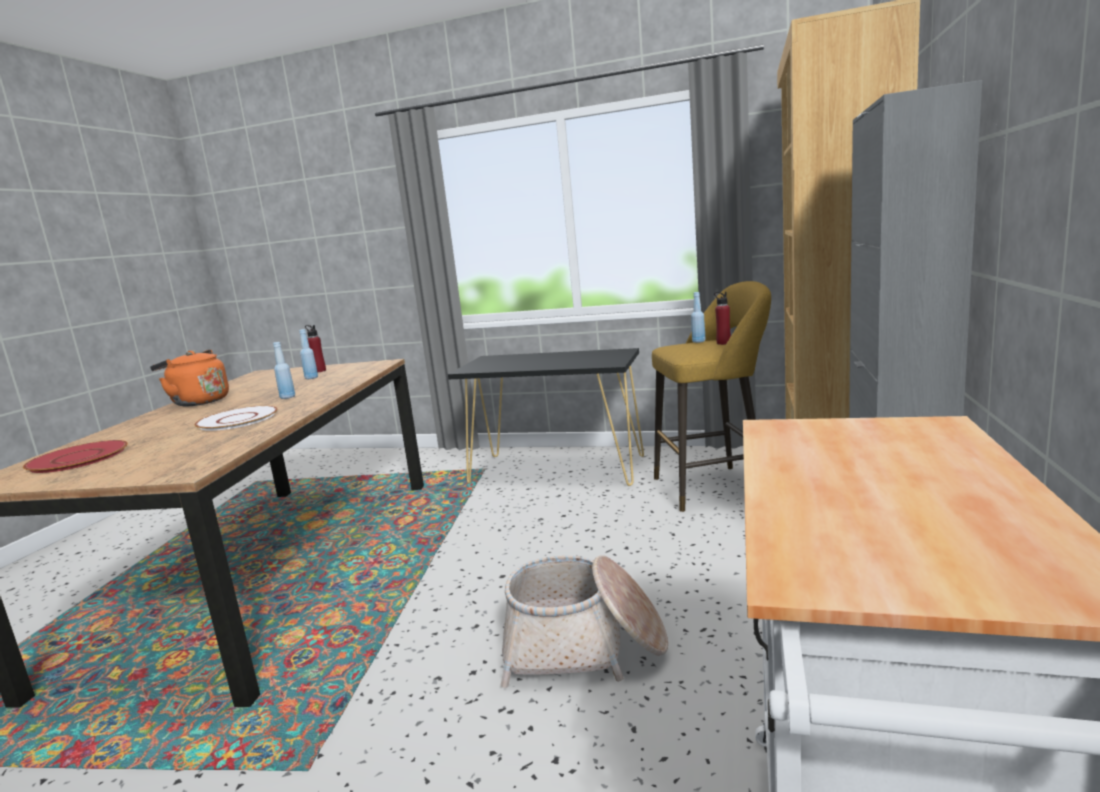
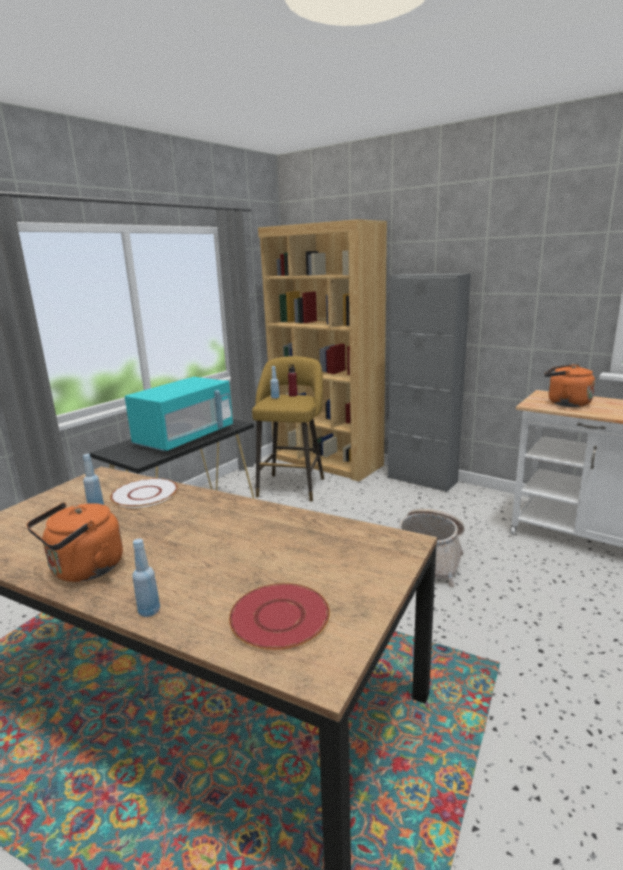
camera: 70 degrees left, 5 degrees up
(238, 419) = (242, 535): white plate -> white plate (144, 494)
(288, 397) = (181, 515): blue bottle -> blue bottle (149, 611)
(319, 371) = (59, 504): red bottle -> none
(544, 363) = (185, 438): none -> turquoise microwave
(851, 452) = (565, 403): none -> orange kettle

